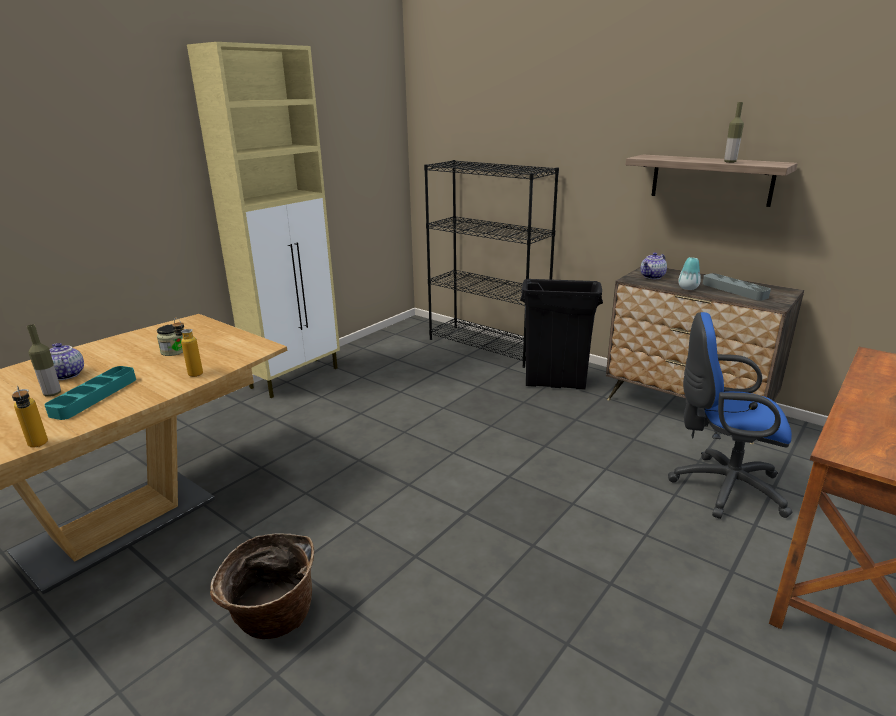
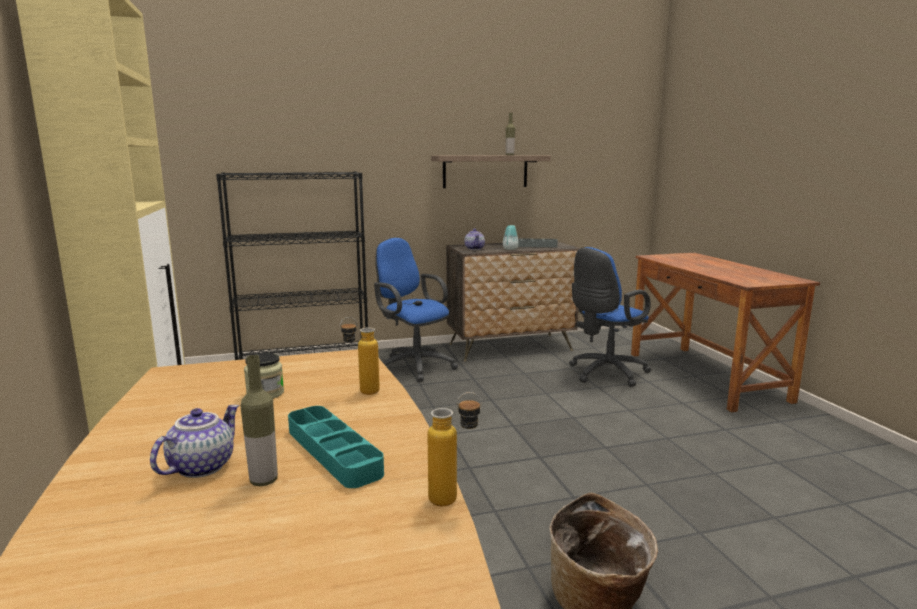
camera: 55 degrees left, 10 degrees down
(66, 375) = (201, 466): teapot -> teapot turned 120 degrees clockwise
(555, 383) = (413, 366): black trash can -> blue office chair

